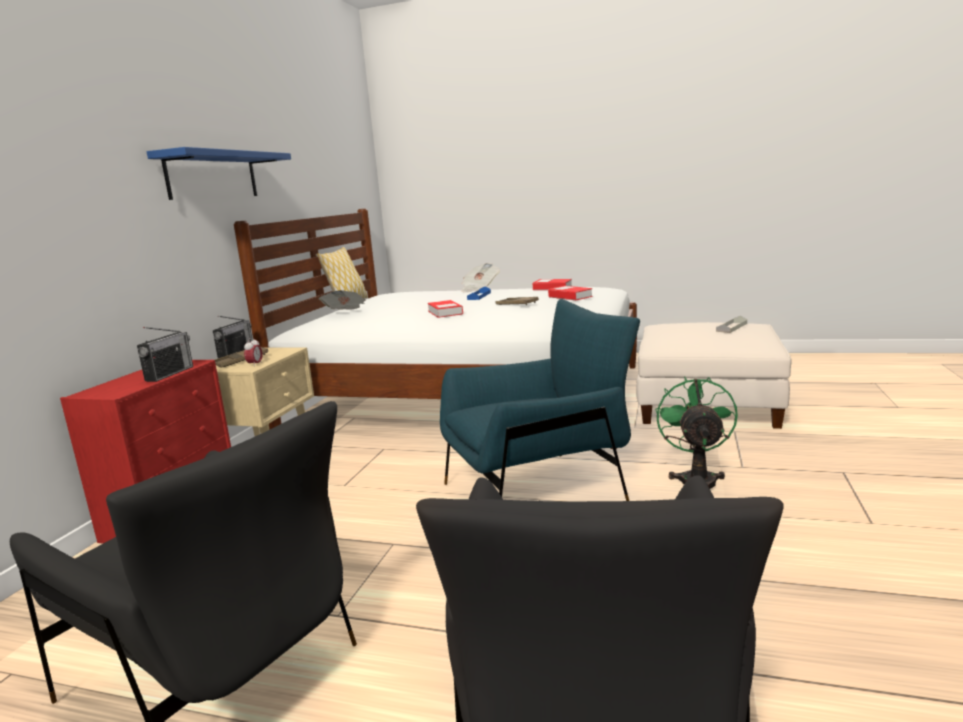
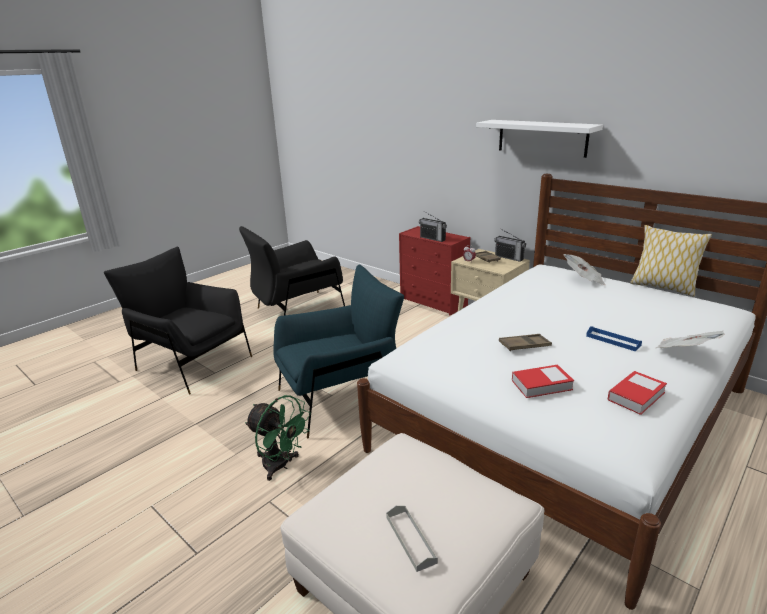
camera: 115 degrees right, 10 degrees up
(212, 176) = (542, 138): blue shelf -> white shelf
(445, 312) = (521, 310): book -> none
(538, 492) = (340, 397): blue armchair -> blue armchair turned 120 degrees counterclockwise

